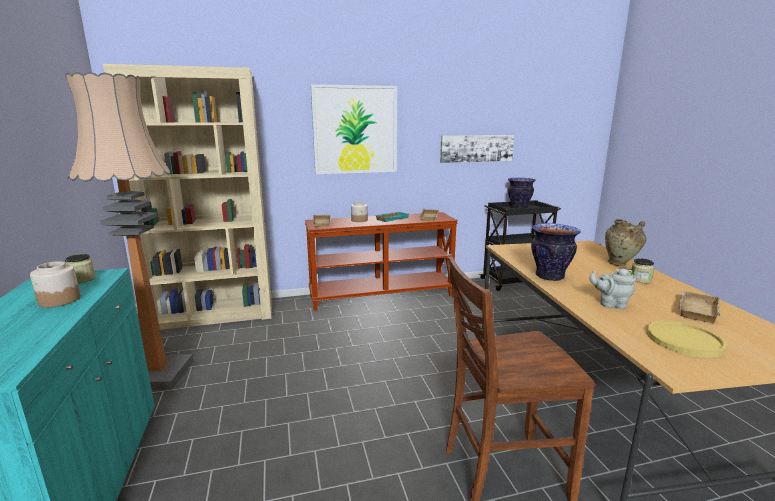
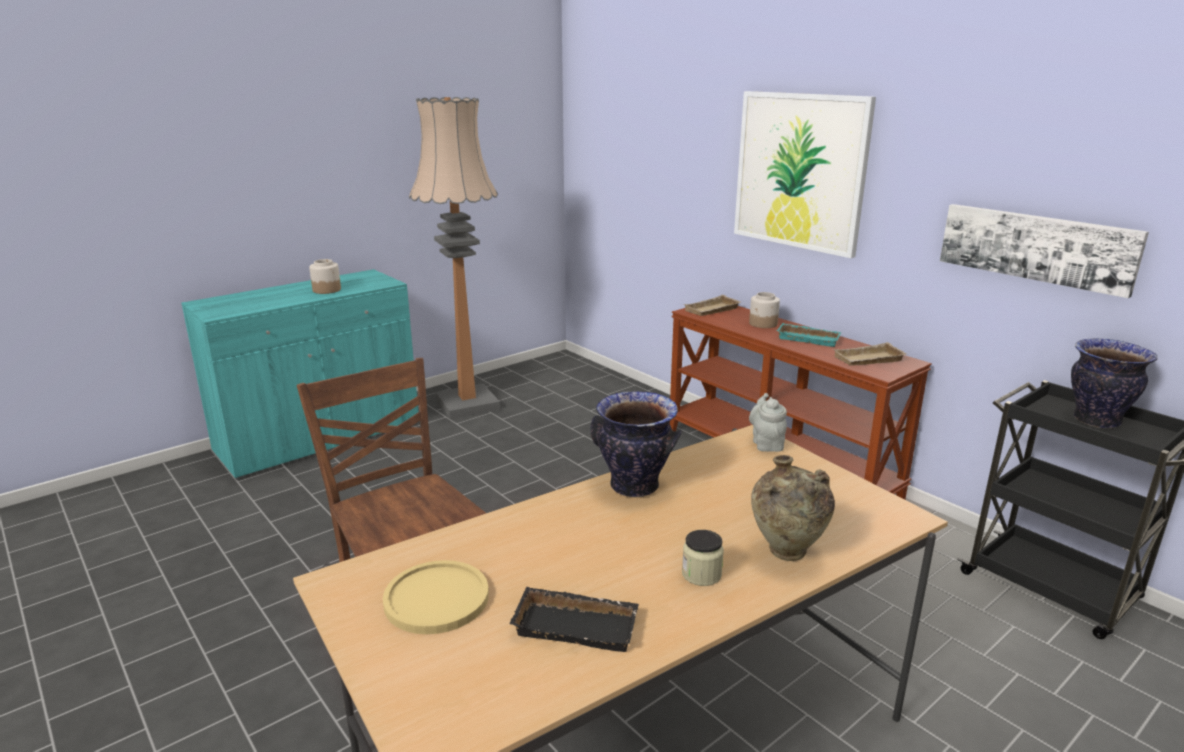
camera: 65 degrees right, 5 degrees up
(82, 279) = (370, 281): jar -> none
(217, 314) = (599, 383): beige bookcase -> none
(610, 304) = (545, 540): grey teapot -> grey teapot (766, 443)
(695, 309) = (578, 624): beige tray -> black tray

